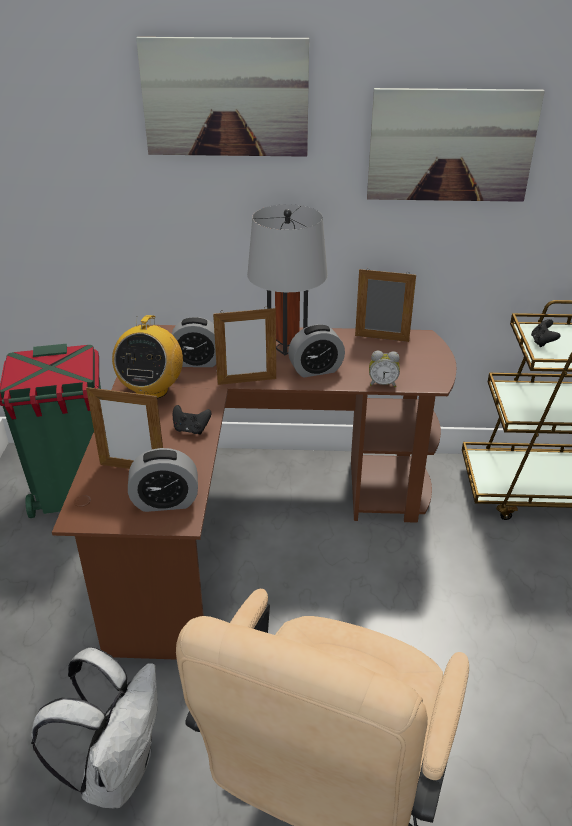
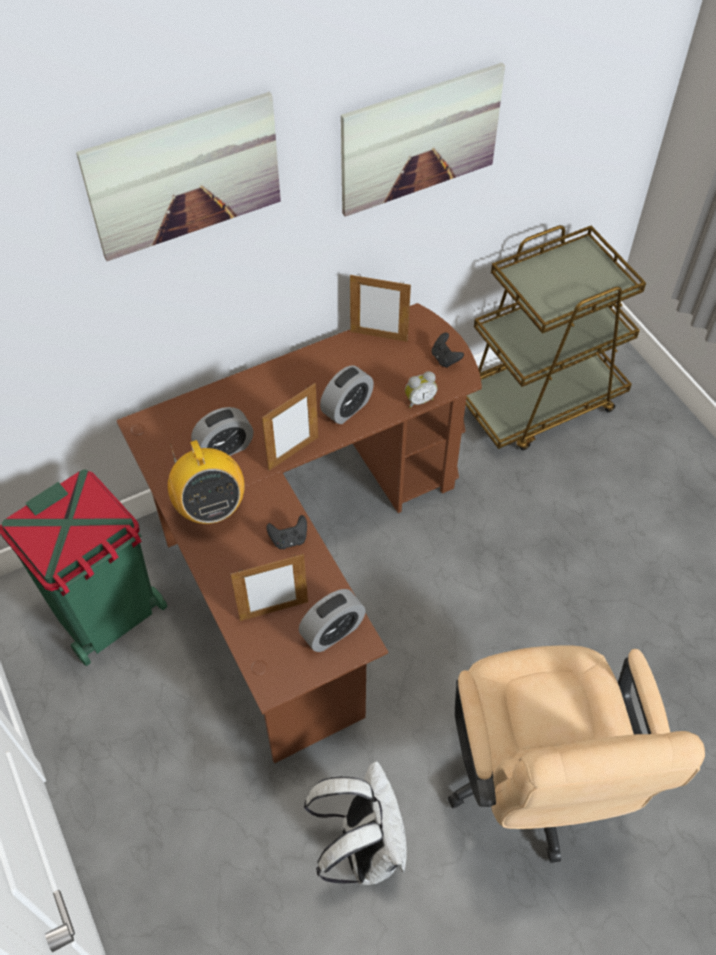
camera: 30 degrees left, 20 degrees up
(287, 345) = (294, 384): grey table lamp -> none
(381, 338) = (378, 336): picture frame -> picture frame turned 150 degrees counterclockwise
(542, 342) = (533, 290): black game controller -> black game controller (445, 359)

